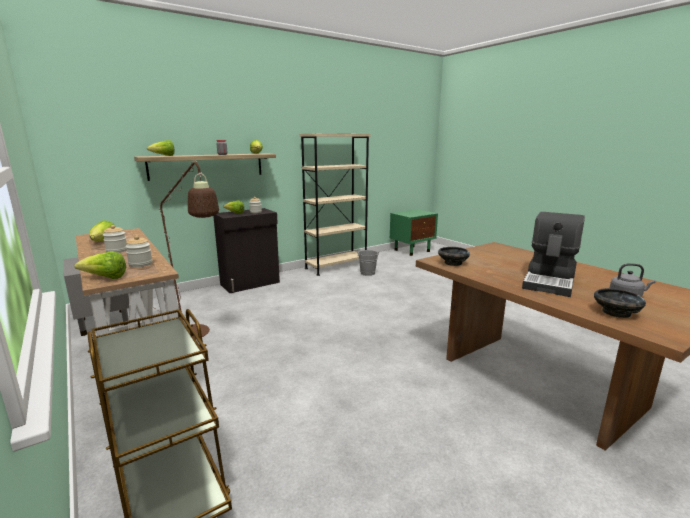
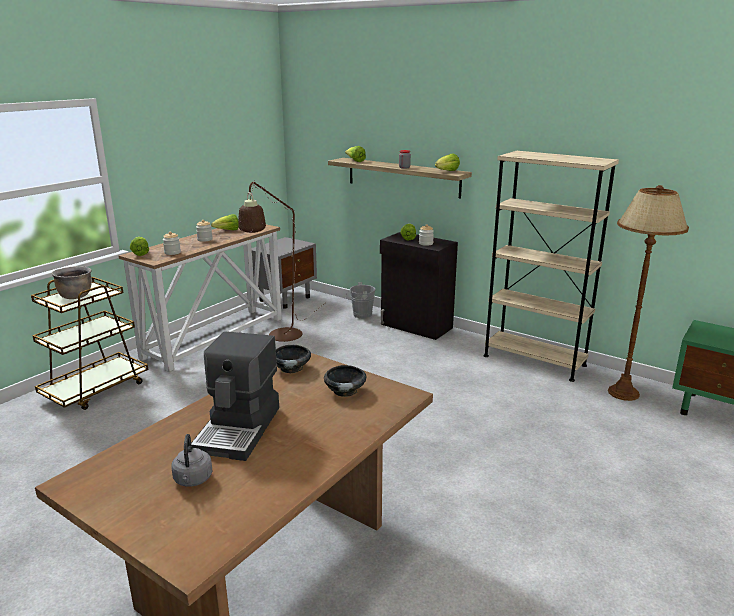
camera: 70 degrees right, 5 degrees up
(145, 349) = (76, 296): none -> brown cooking pot
(367, 274) = (531, 388): grey bucket -> grey bucket (360, 315)
(386, 259) = (623, 393): none -> brown floor lamp
(550, 281) = (239, 429): coffee machine -> coffee machine turned 90 degrees counterclockwise
(615, 312) = (135, 462): black bowl -> black bowl (345, 390)

